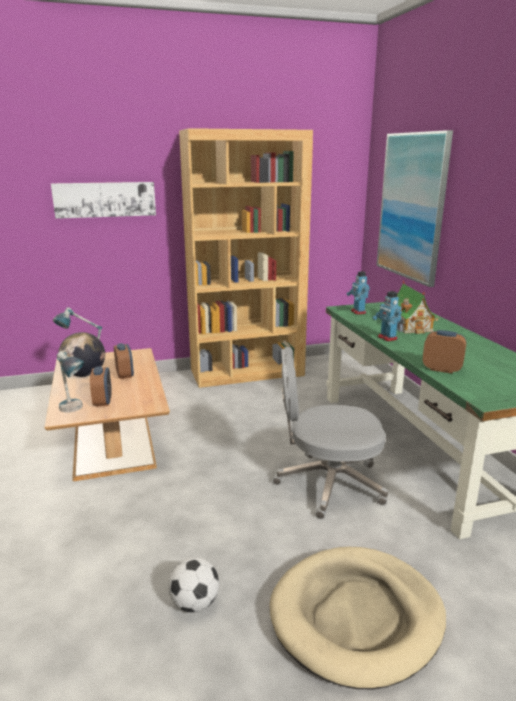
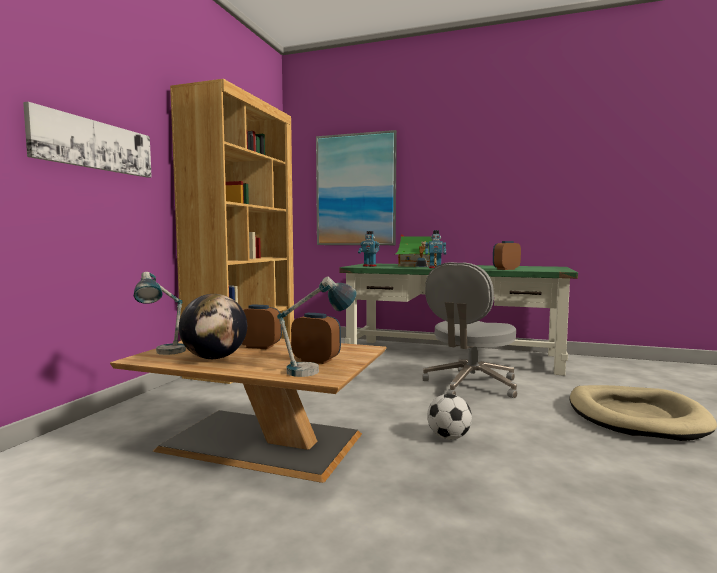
camera: 55 degrees left, 15 degrees down
(194, 603) = (604, 463): football -> football (448, 437)

